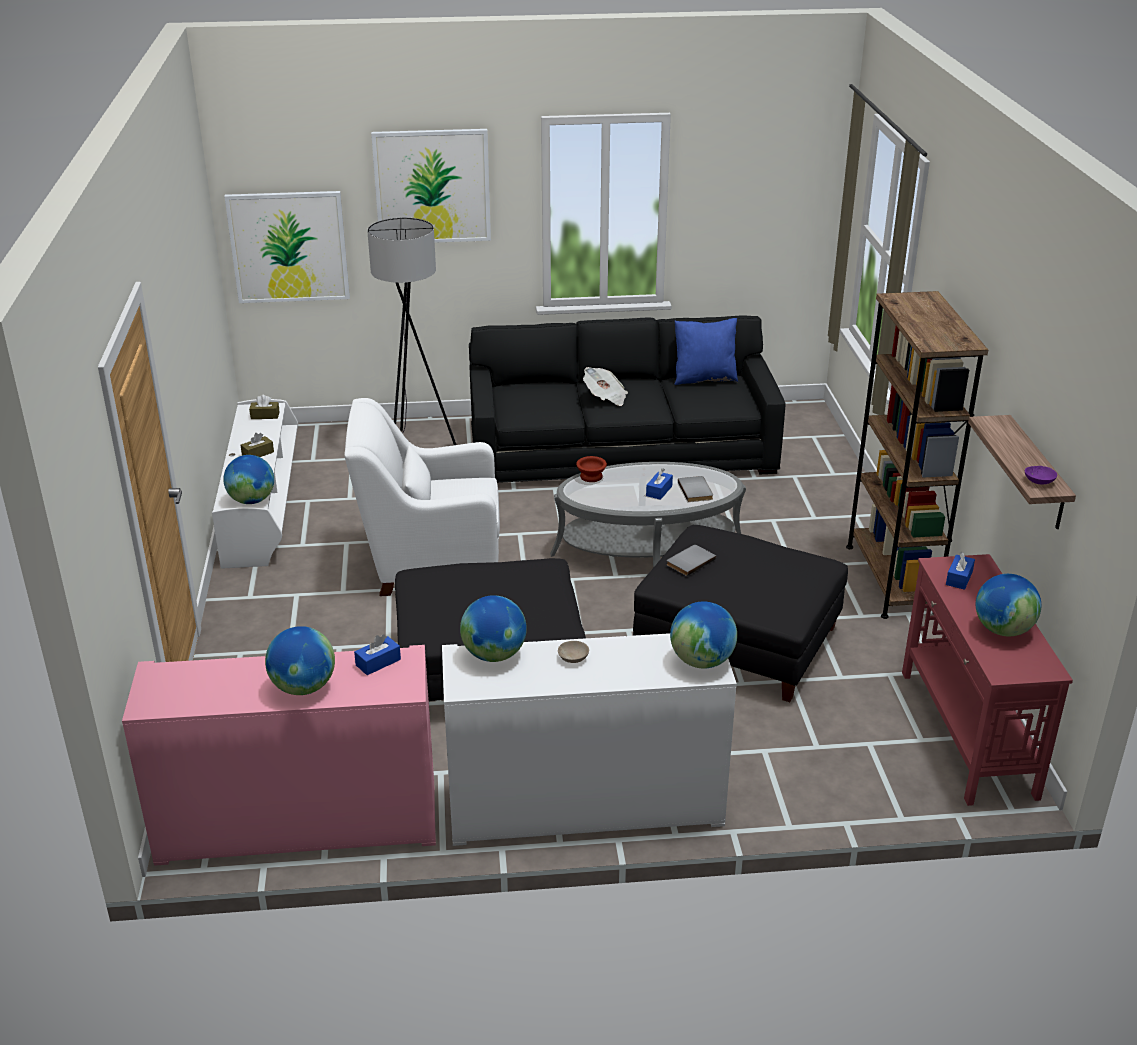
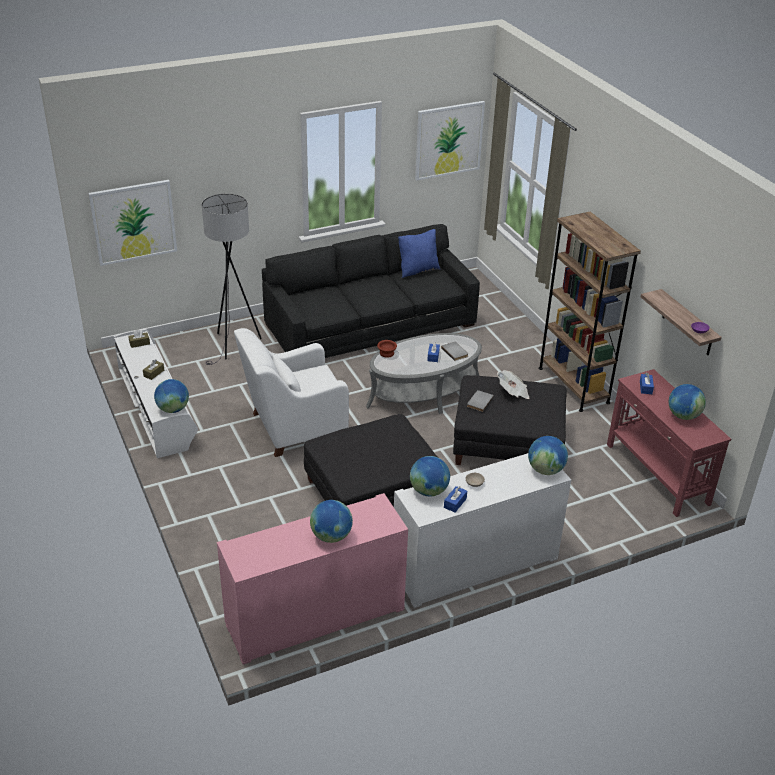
camera: 20 degrees left, 5 degrees up
(378, 662) = (364, 510): blue tissue box -> blue tissue box (455, 503)
(432, 186) = (230, 168): picture -> picture (448, 140)
(605, 397) = (364, 294): newspaper -> newspaper (513, 392)

